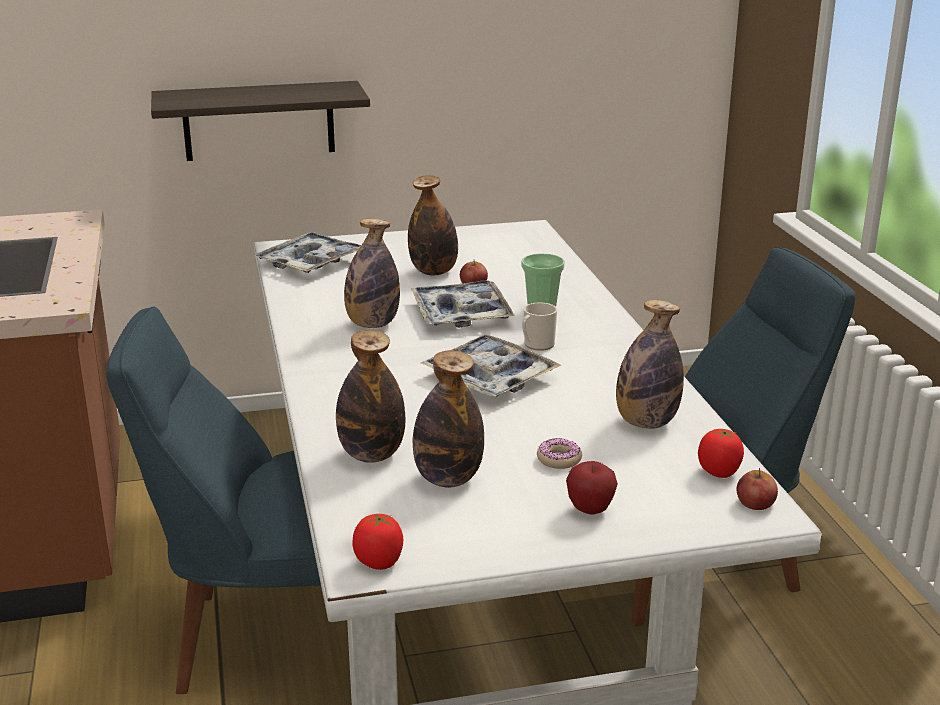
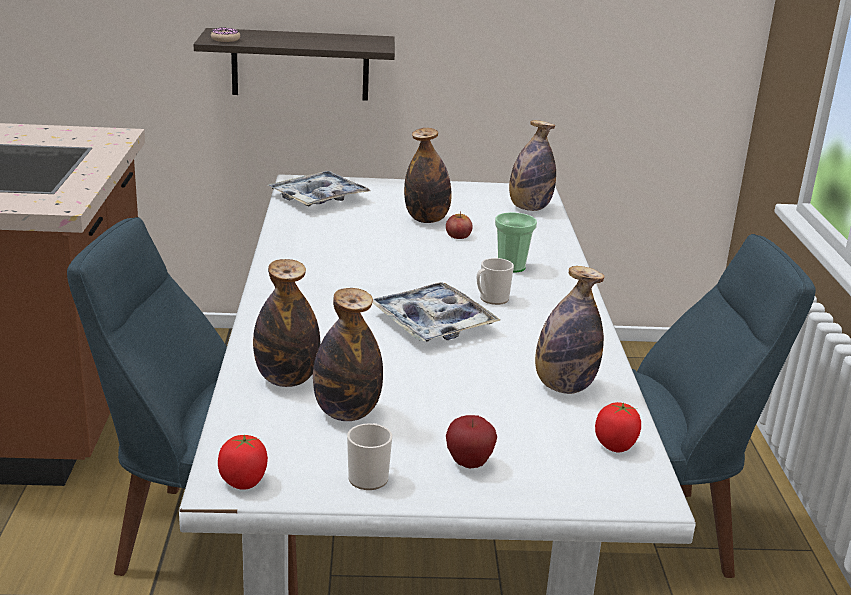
camera: 10 degrees right, 0 degrees up
(372, 324) = (347, 260): bottle -> bottle (529, 208)
(461, 314) = (433, 261): tray -> none
(499, 536) = (369, 476): none -> mug
(559, 459) = (462, 410): donut -> donut (225, 39)
(755, 502) = (639, 482): apple -> none

